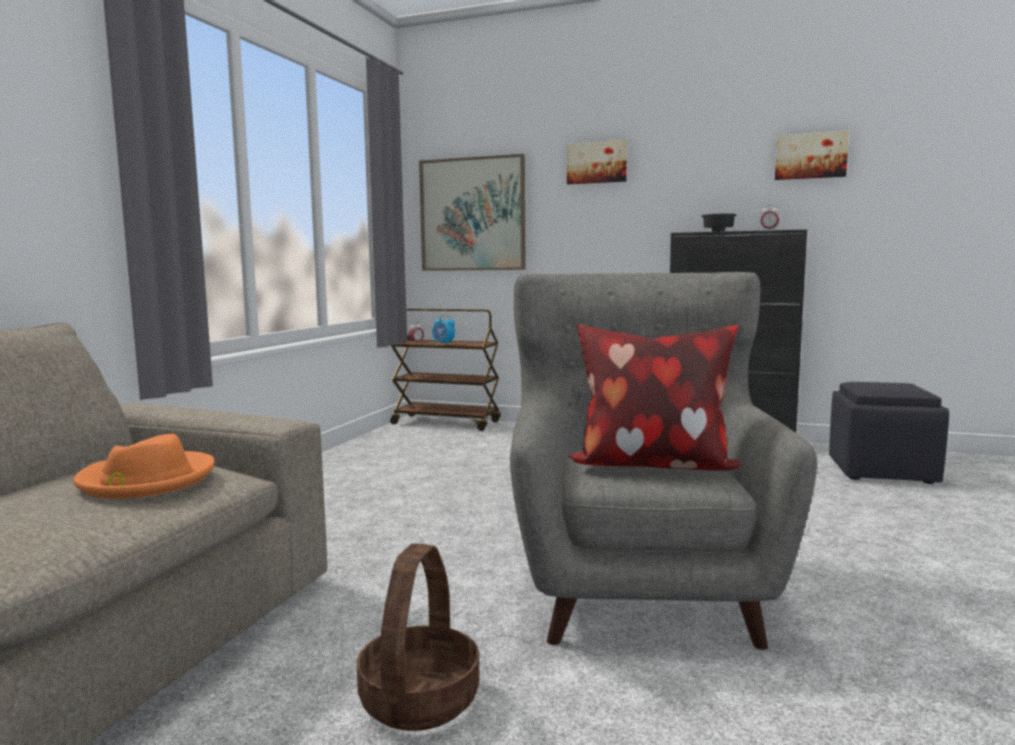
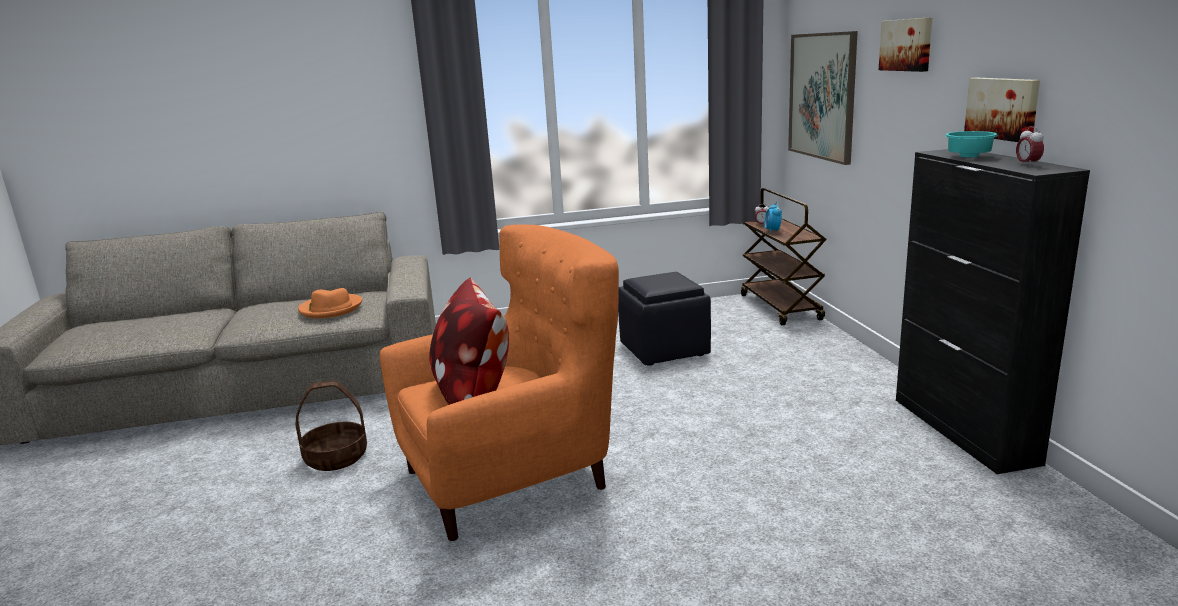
camera: 60 degrees right, 10 degrees up
(639, 584) = (512, 476): grey armchair -> orange armchair
(719, 231) = (968, 157): black bowl -> turquoise bowl
(810, 156) = (1115, 50): picture -> picture (1003, 108)
(882, 470) = (1007, 543): black ottoman -> black ottoman (665, 349)

